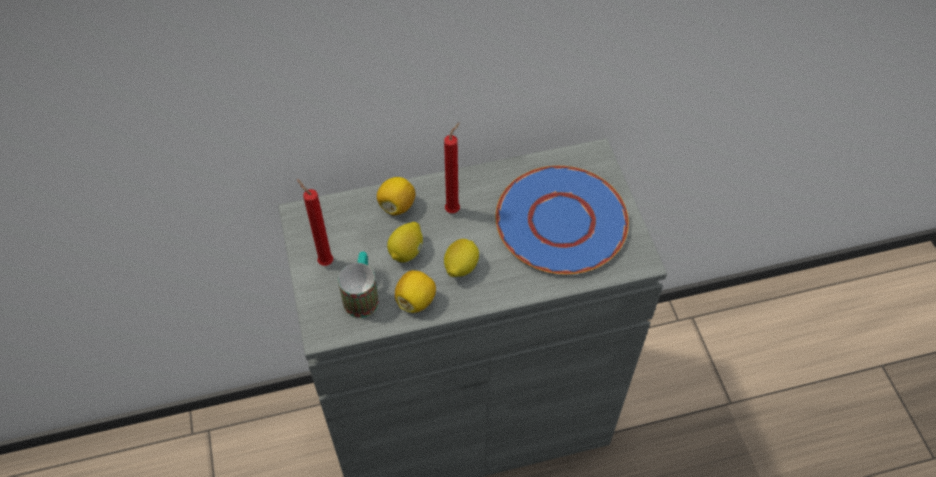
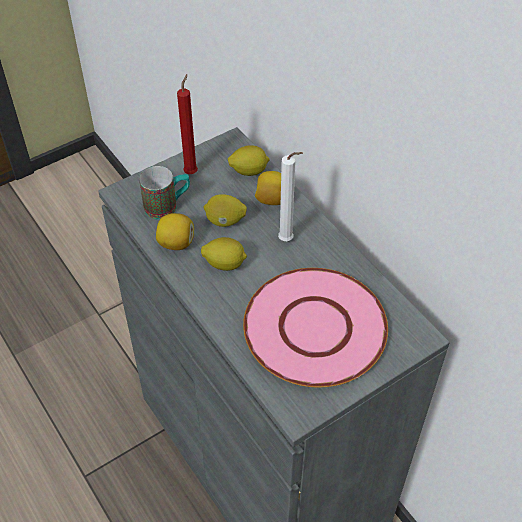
camera: 70 degrees right, 5 degrees down
(349, 213) = (248, 171): none -> lemon
(454, 209) = (288, 240): red candle -> white candle
(561, 222) = (314, 329): blue plate -> pink plate

